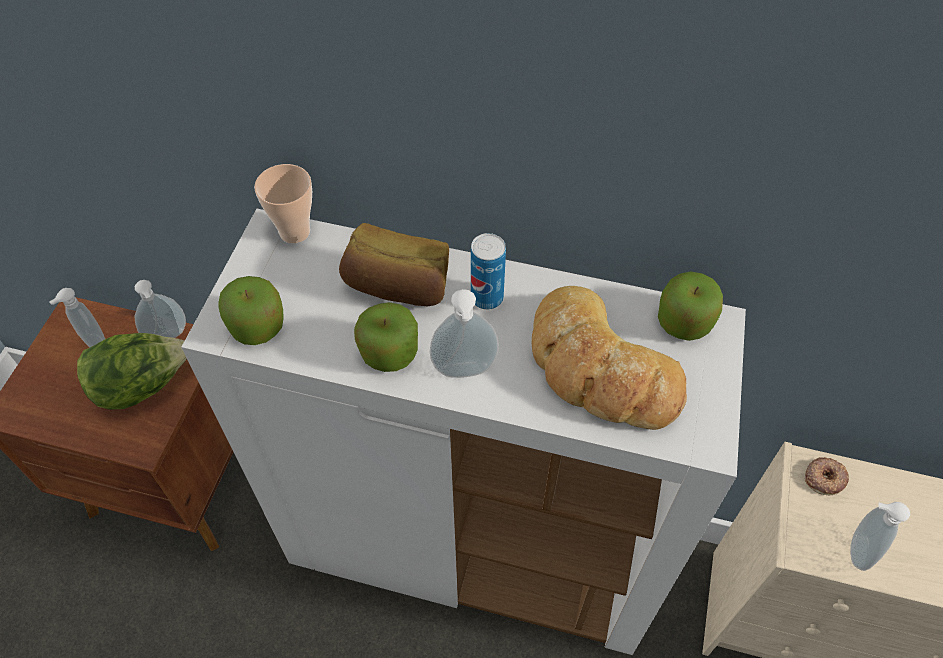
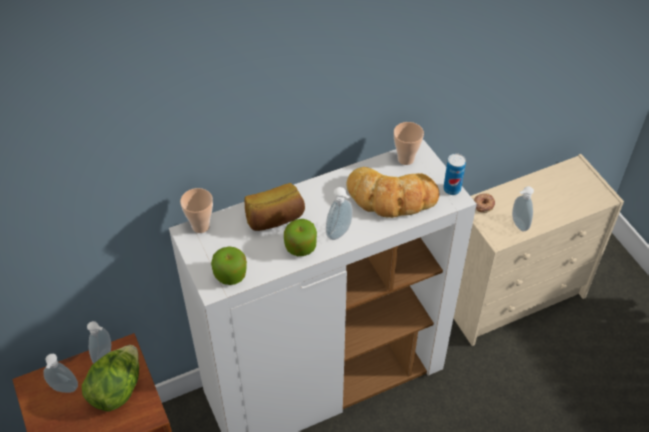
camera: 40 degrees left, 5 degrees down
(487, 298) = (318, 199): can -> can (452, 189)
(684, 322) = (406, 159): apple -> cup

